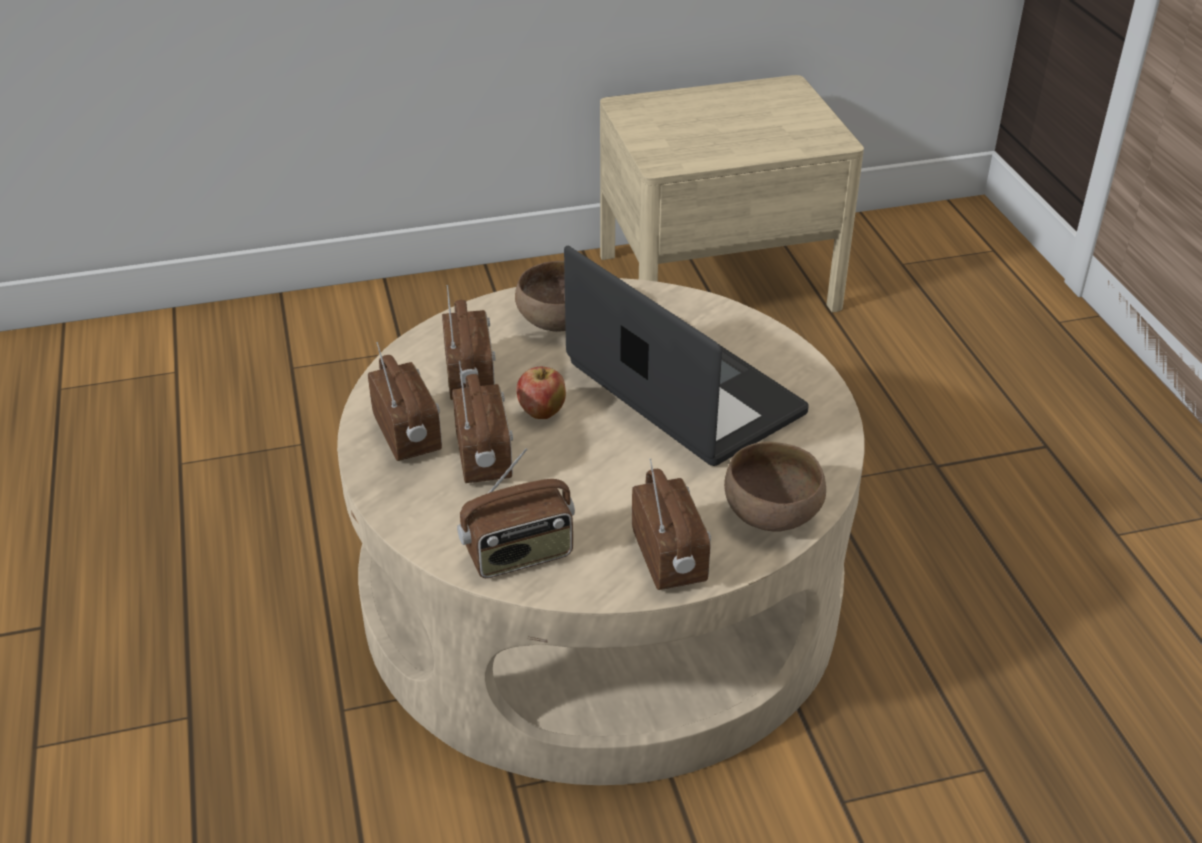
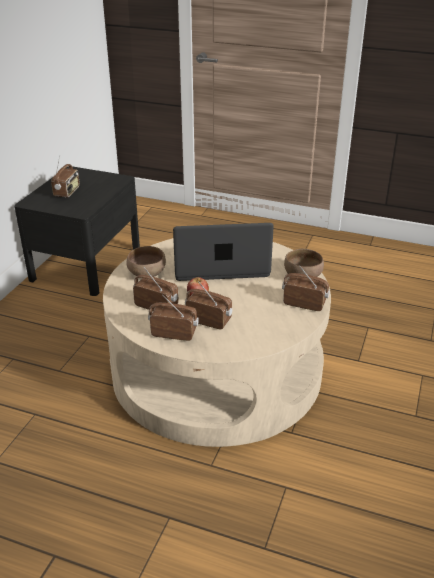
camera: 55 degrees left, 5 degrees down
(519, 555) = (272, 333): radio -> radio (67, 192)
(718, 280) = (86, 263): beige nightstand -> black nightstand

